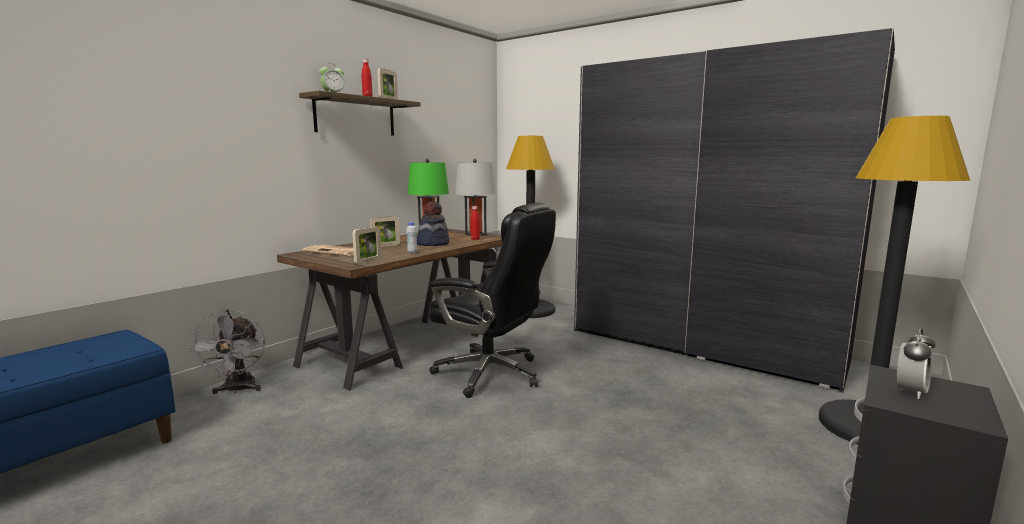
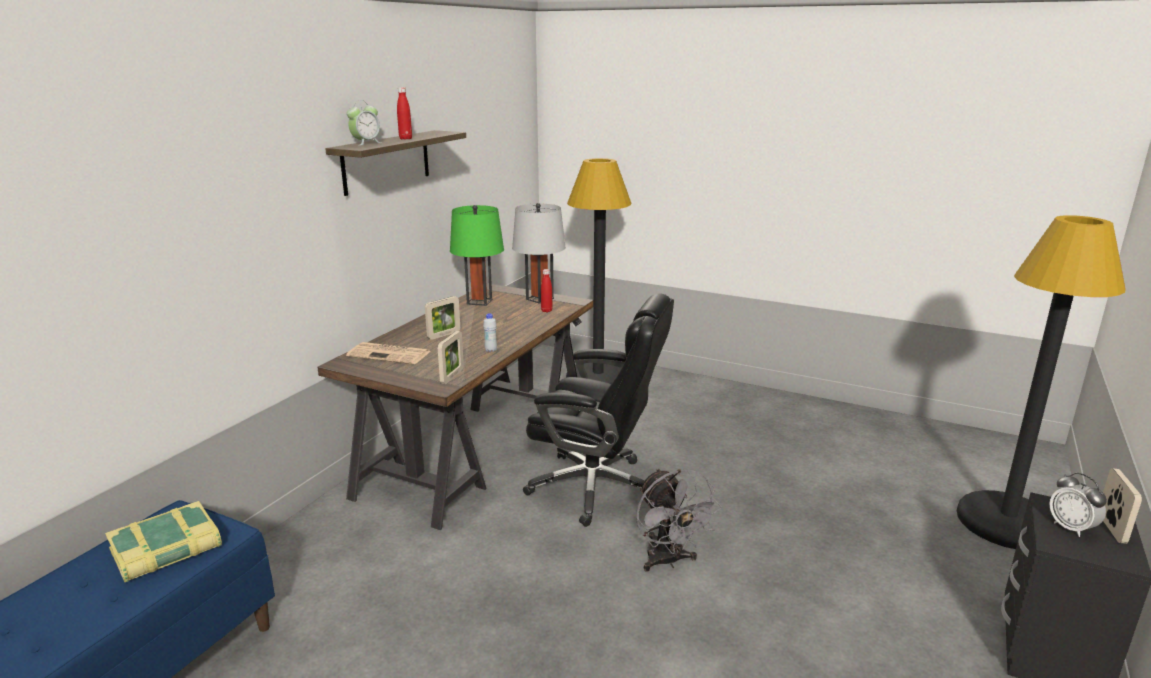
camera: 10 degrees left, 10 degrees up
(83, 354) = (166, 549): none -> book
(238, 390) = (300, 543): grey fan -> grey fan (668, 561)
(388, 99) = (428, 135): picture frame -> picture frame (1111, 528)
(432, 244) = (500, 326): hat -> none
(702, 345) = (817, 421): grey wardrobe -> none
(910, 392) = (1071, 528): alarm clock -> alarm clock turned 120 degrees clockwise

